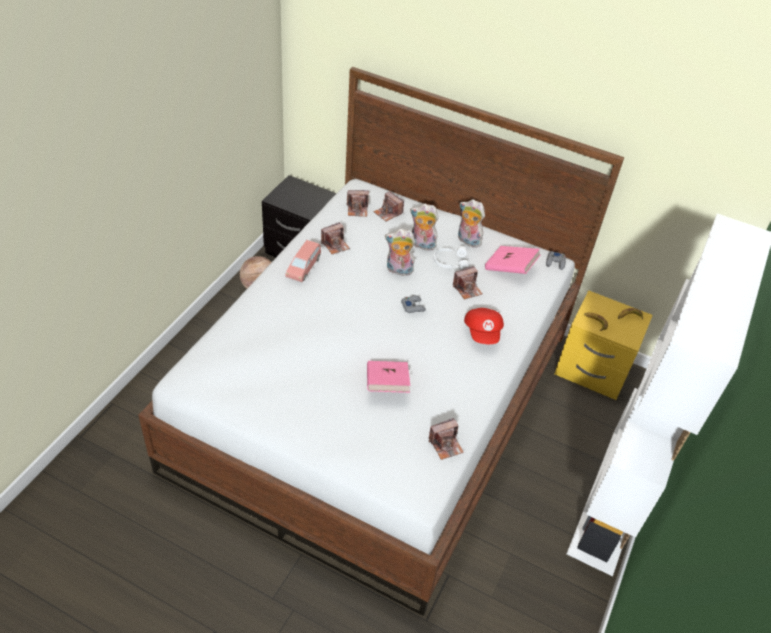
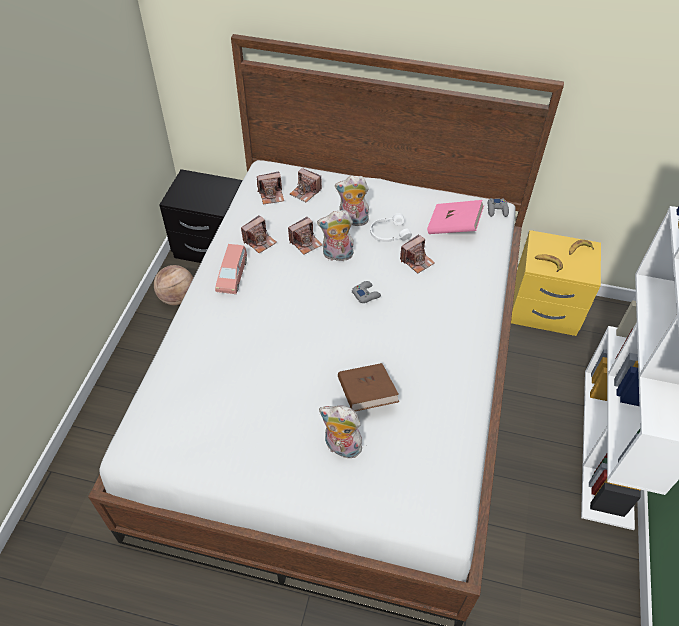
camera: 10 degrees left, 5 degrees up
(386, 385) = (366, 395): pink book -> brown book
(445, 445) = (453, 452): camera -> camera (305, 242)
(467, 241) = (399, 206): plush toy -> plush toy (341, 447)
(483, 332) = (450, 307): red cap -> none

